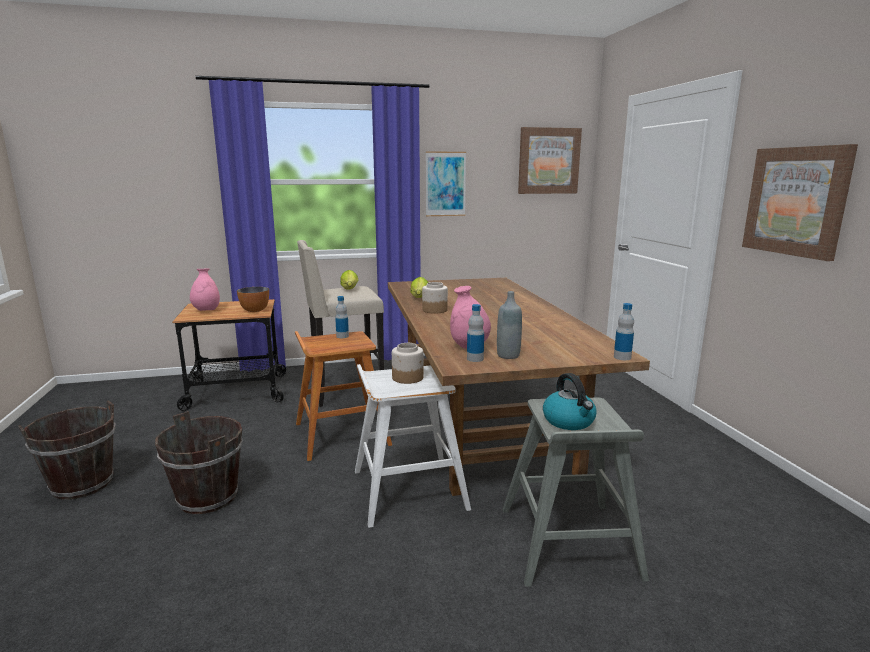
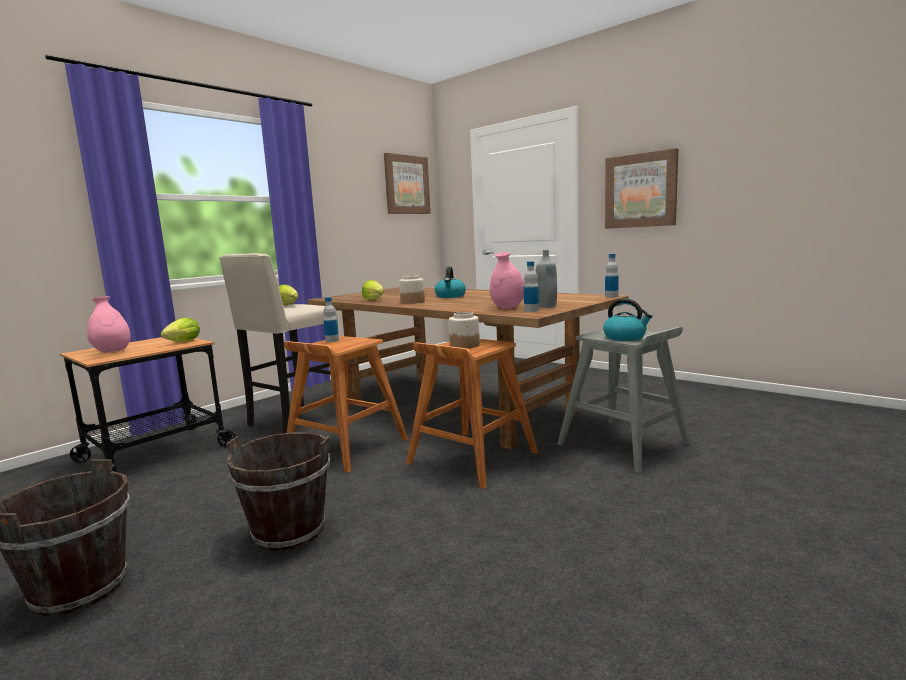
camera: 35 degrees left, 5 degrees down
(255, 310) = (181, 342): bowl -> lettuce
(407, 489) = (471, 458): white stool -> brown stool
(445, 184) = (329, 203): picture -> none
(487, 308) = (450, 296): none -> kettle

